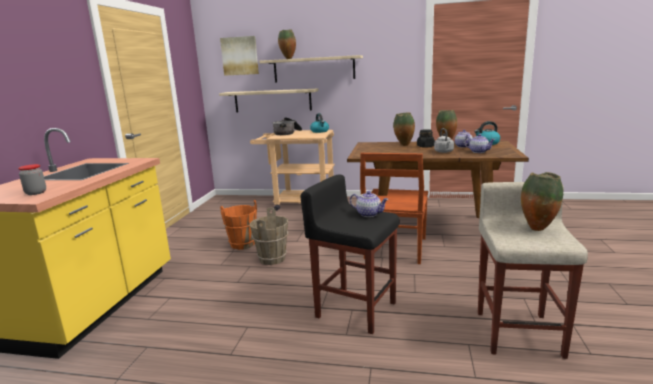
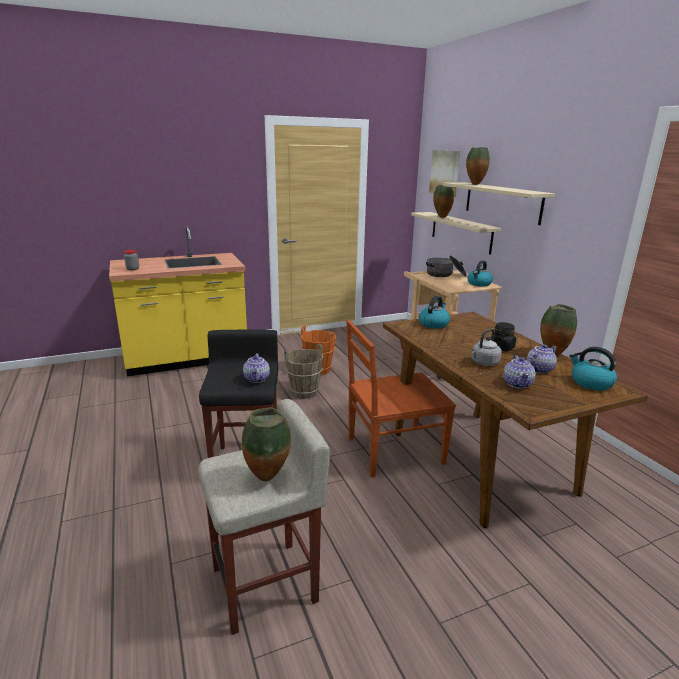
camera: 55 degrees right, 5 degrees up
(367, 150) = (433, 324): none -> kettle
(404, 145) = (489, 335): vase -> vase (441, 217)

